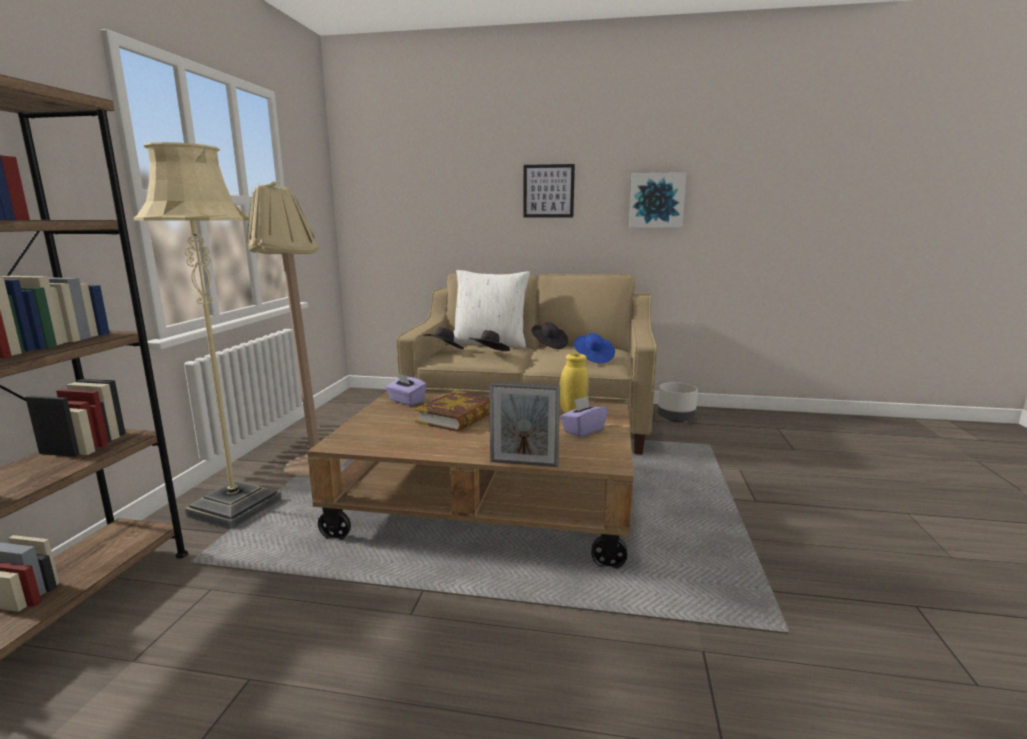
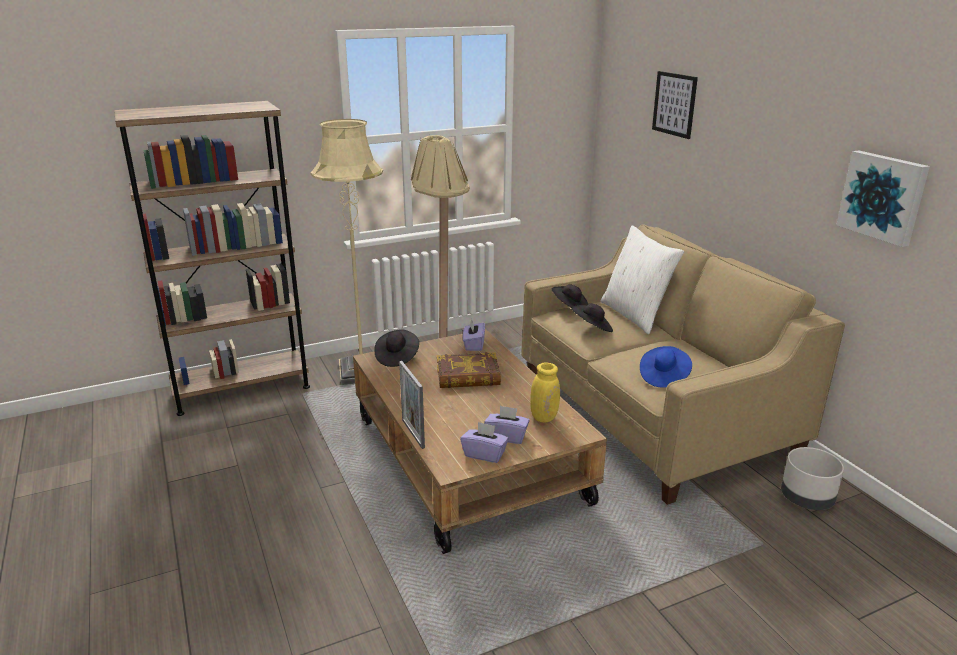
camera: 55 degrees right, 10 degrees up
(548, 191) = (764, 151): picture -> picture (674, 104)
(549, 345) = (671, 342): black hat -> black hat (397, 357)
(601, 445) = (484, 454): none -> purple tissue box

